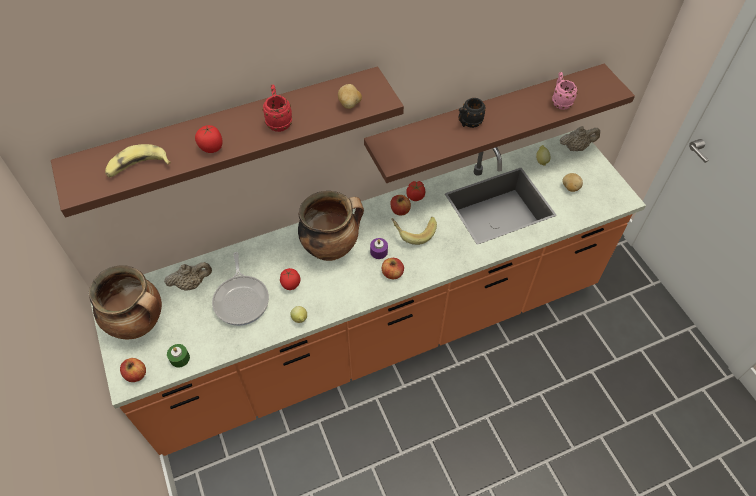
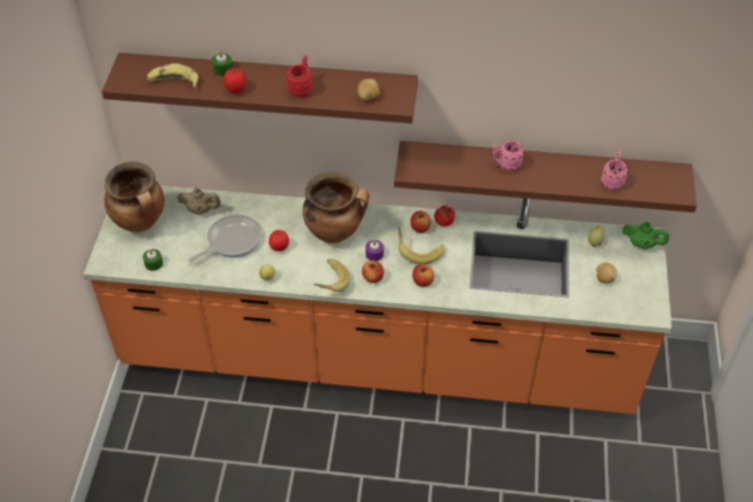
camera: 30 degrees right, 5 degrees down
(136, 374) = (114, 260): apple -> apple (422, 281)
(182, 133) = (223, 69): none -> green candle
(242, 299) = (231, 241): frying pan -> frying pan turned 150 degrees counterclockwise
(358, 297) = (329, 283): none -> banana
(468, 123) = (505, 165): black mug -> pink mug
(576, 147) = (642, 244): beige teapot -> green teapot

